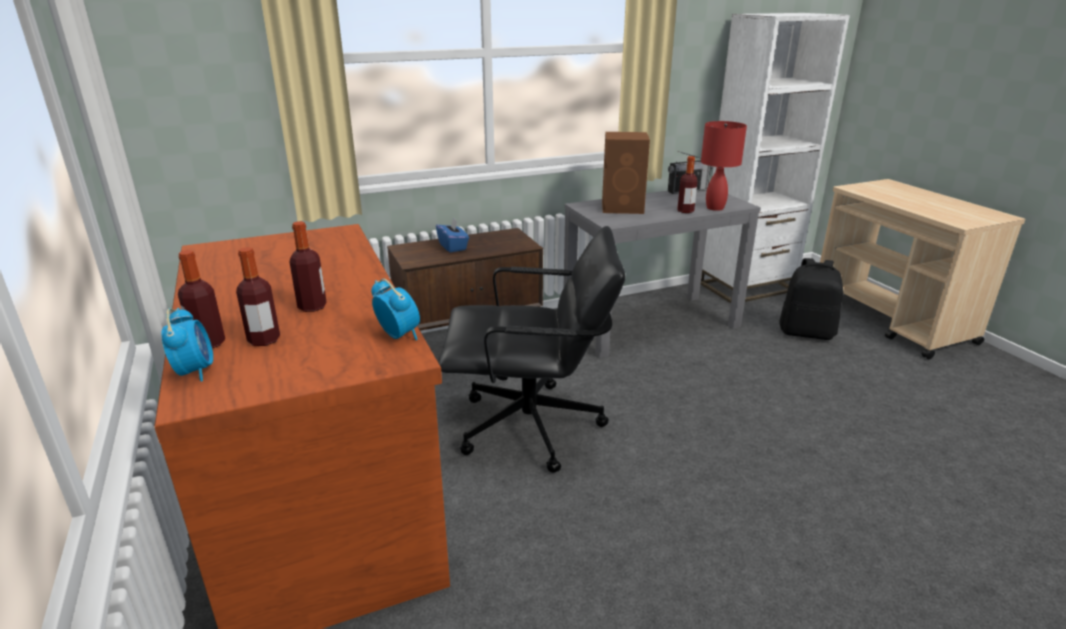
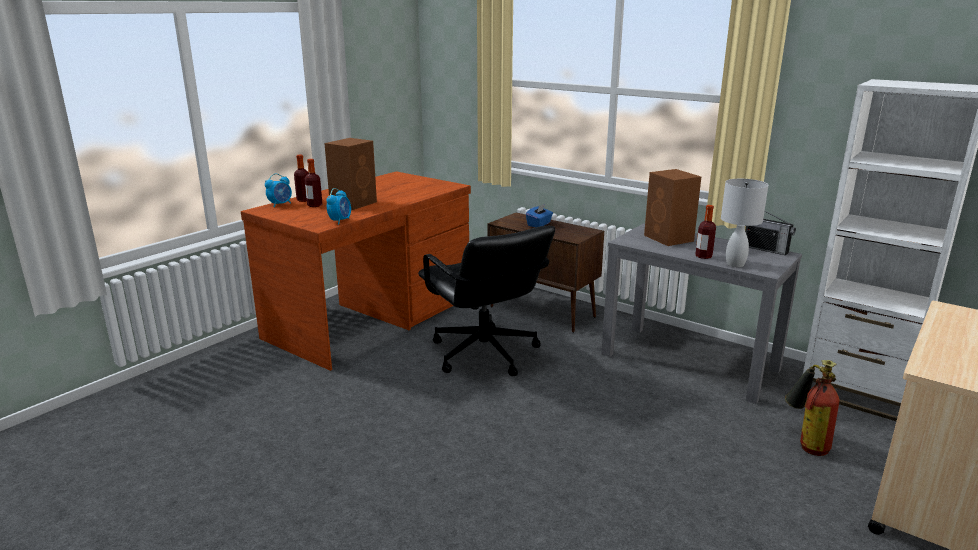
camera: 60 degrees right, 5 degrees down
(312, 307) = (354, 203): bottle -> brown speaker
(715, 208) = (735, 264): red table lamp -> white table lamp
(806, 332) = (805, 442): black backpack -> fire extinguisher

